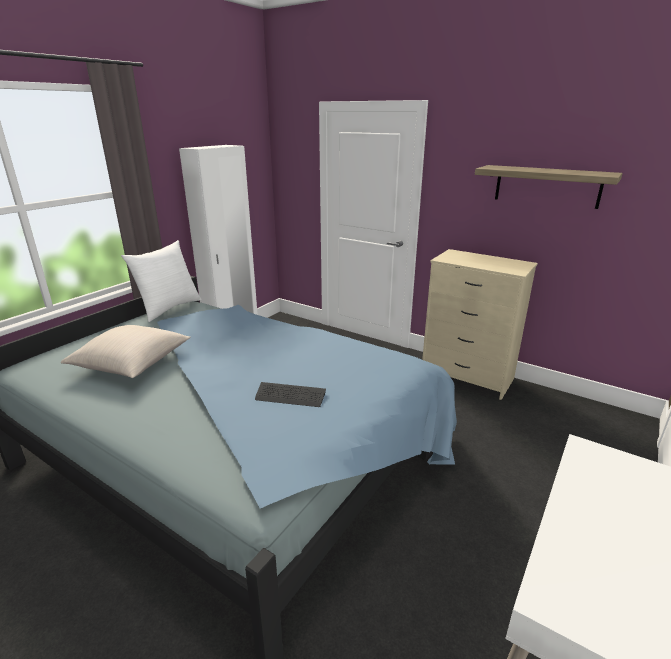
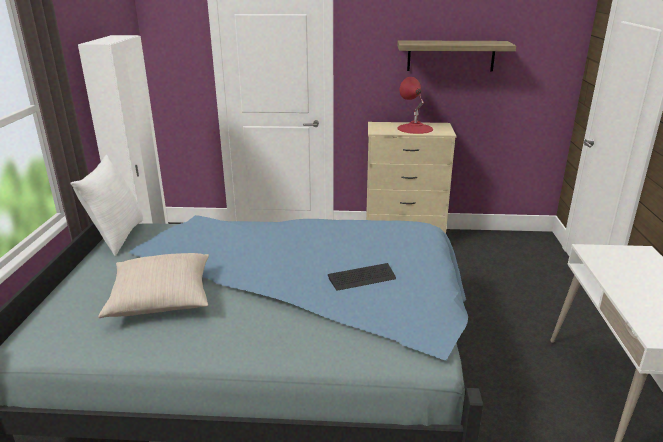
camera: 30 degrees left, 0 degrees up
(488, 262) = (415, 128): none -> red table lamp

